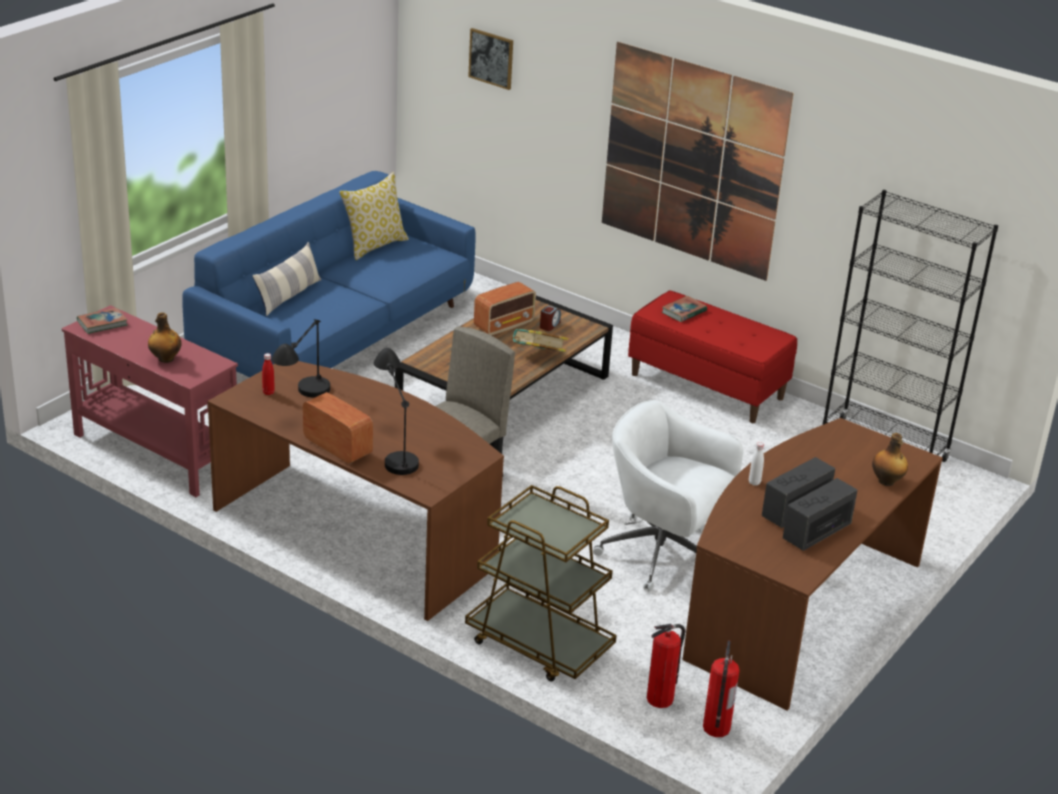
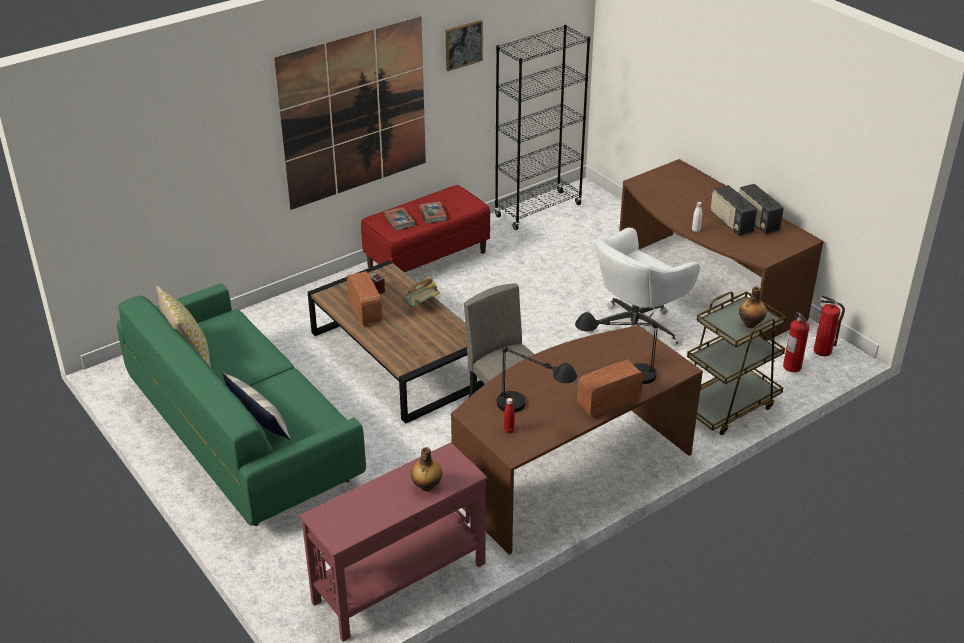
camera: 70 degrees left, 5 degrees up
(102, 323) = (337, 523): book -> book (433, 214)
(338, 334) = (244, 433): blue sofa -> green sofa
(491, 58) = (154, 141): picture -> picture (463, 45)
(886, 481) = (703, 184): bottle -> bottle (751, 324)

